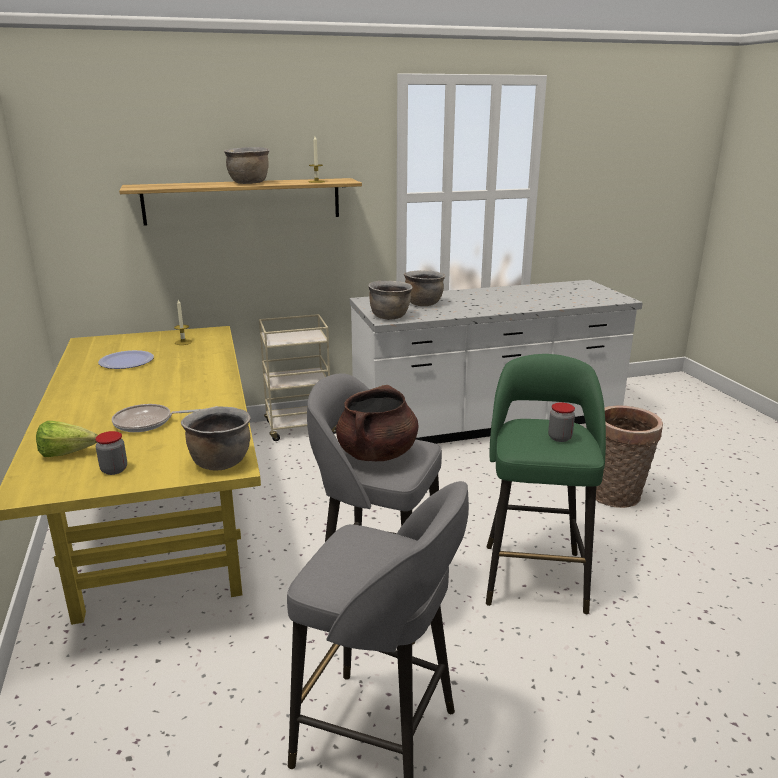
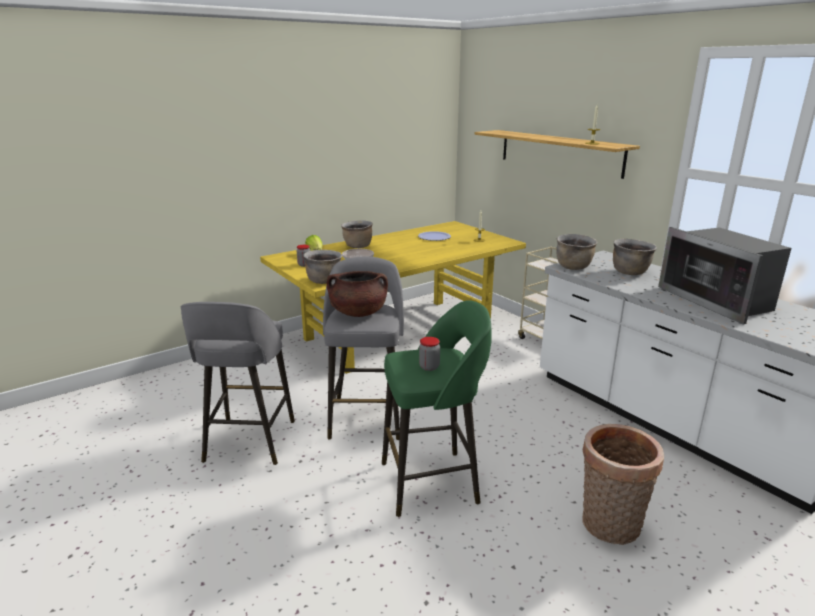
camera: 70 degrees right, 0 degrees up
(249, 183) = (550, 138): brown cooking pot -> brown cooking pot (357, 246)
(510, 298) = (718, 300): none -> microwave

